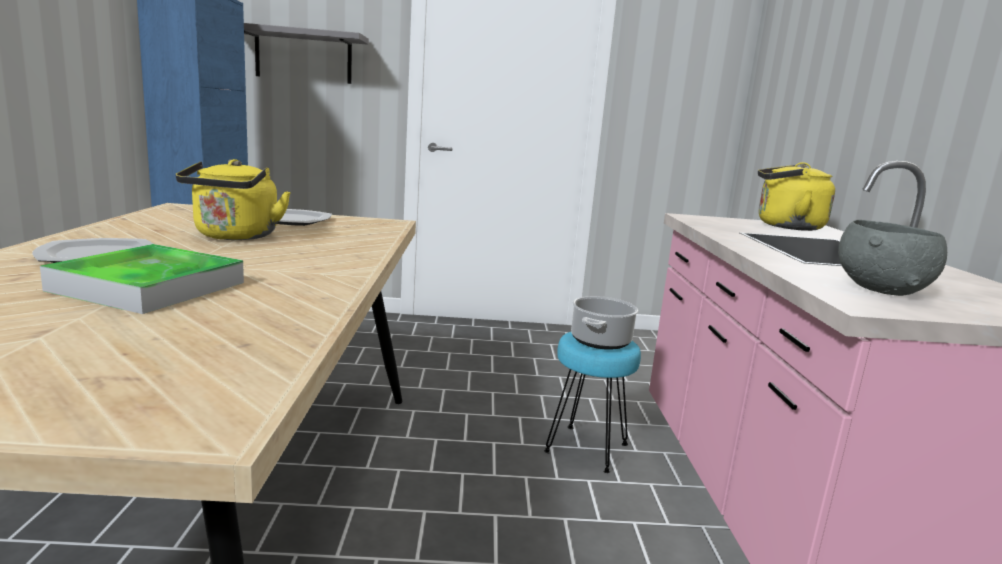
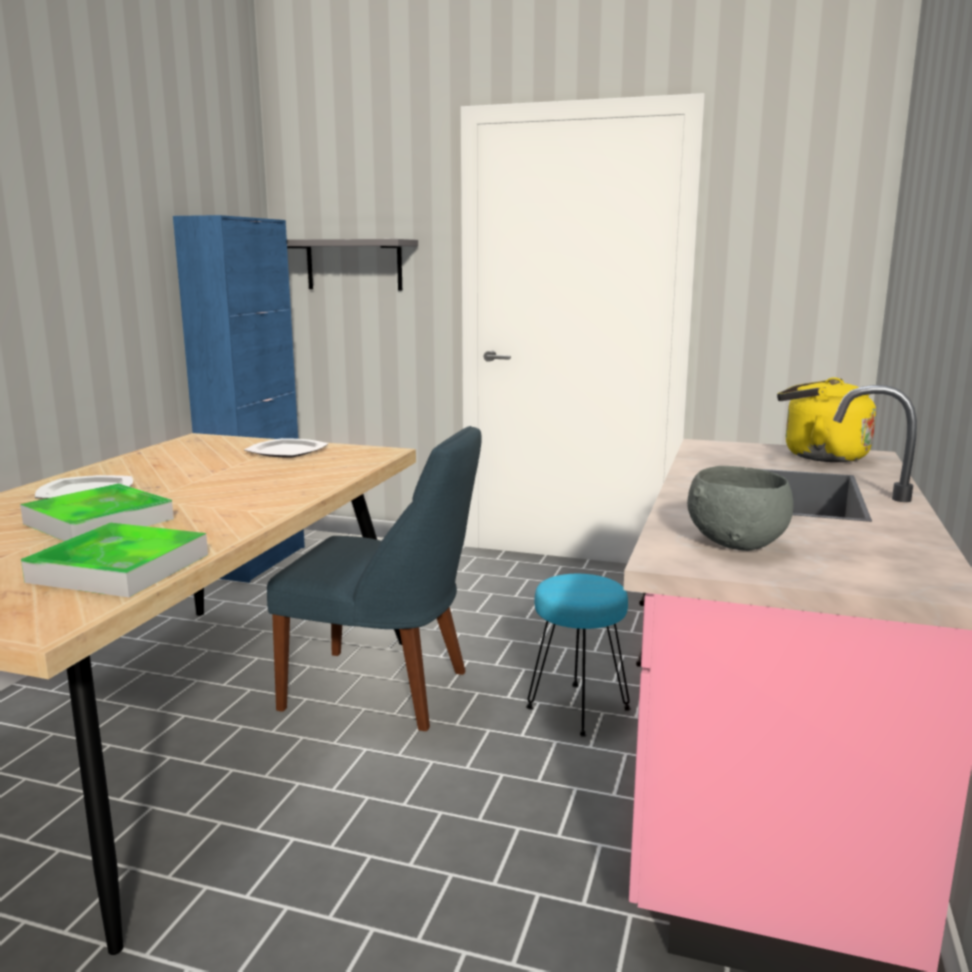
camera: 20 degrees right, 0 degrees up
(235, 236) = (214, 471): yellow kettle -> none
(238, 339) = (120, 568): none -> tray
(408, 450) = (384, 691): none -> blue chair
(600, 341) = (580, 586): cooking pot -> none

